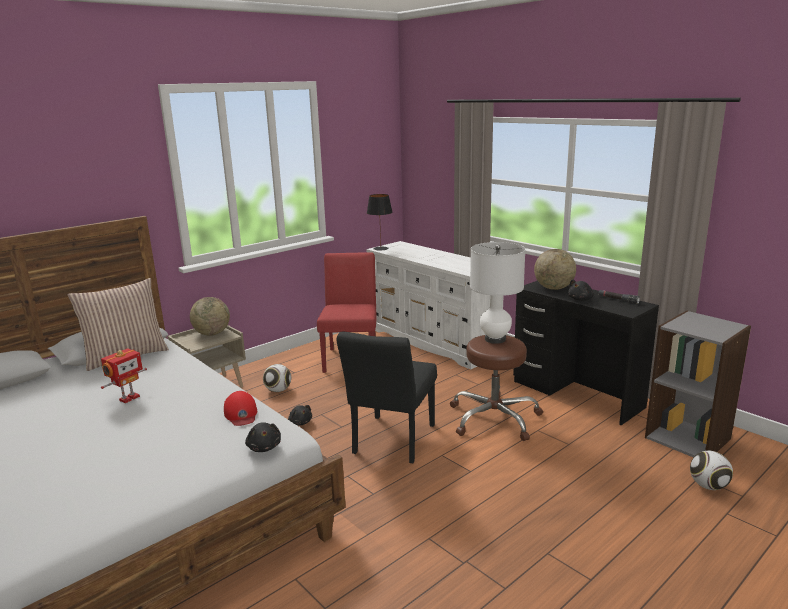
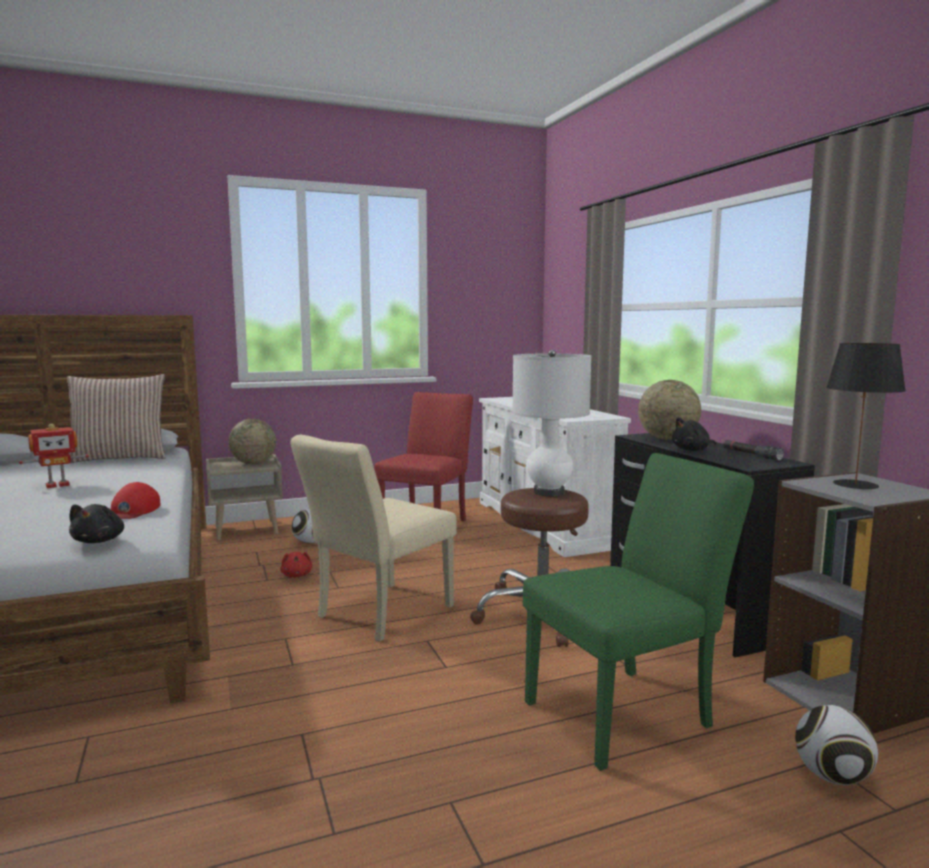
camera: 20 degrees right, 10 degrees down
(300, 422) = (297, 575): black plush toy -> red plush toy
(381, 248) = (496, 398): black table lamp -> black table lamp (856, 485)
(391, 442) = (377, 614): black chair -> beige chair
(593, 474) = (629, 711): none -> green chair

